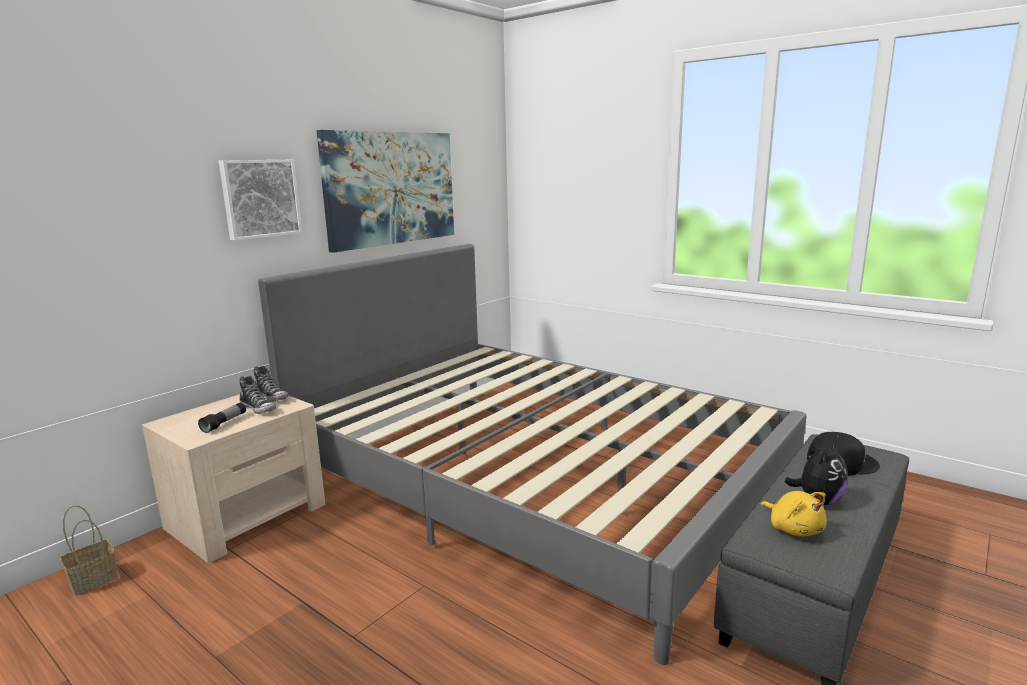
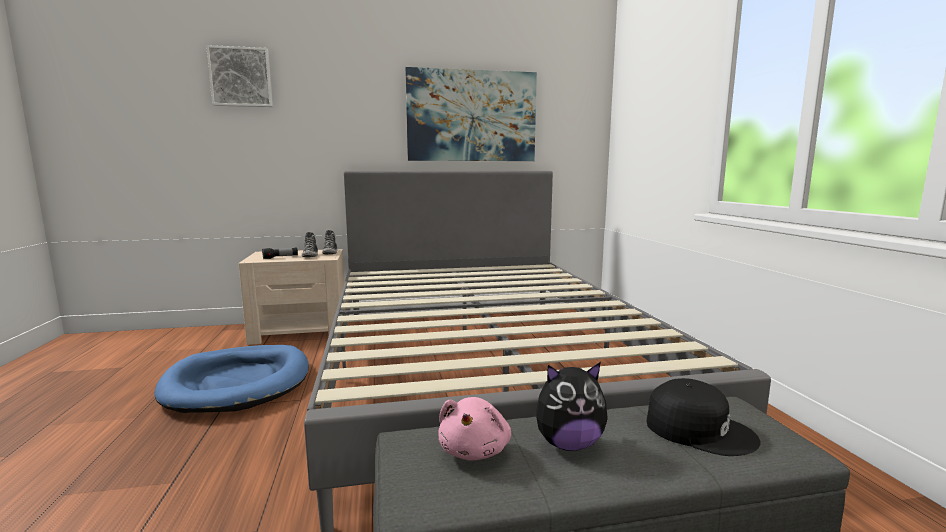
camera: 40 degrees right, 5 degrees down
(95, 579) = (204, 334): basket -> none
(260, 198) = (354, 115): picture -> picture (241, 77)
(311, 606) = (238, 383): none -> blue dog bed
(793, 529) = (475, 450): yellow plush toy -> pink plush toy

